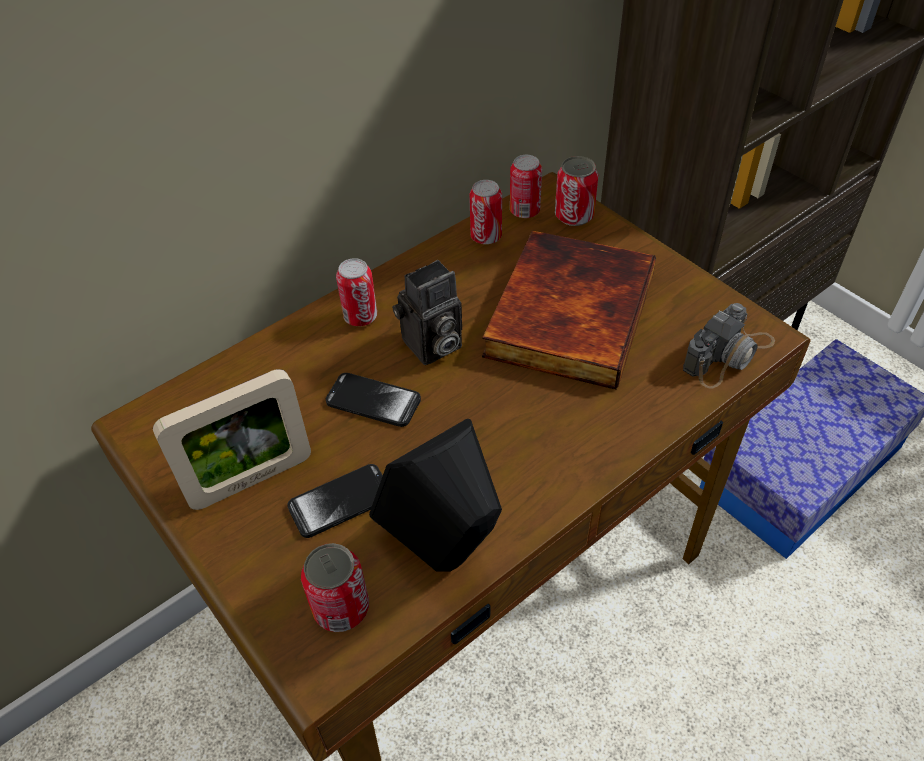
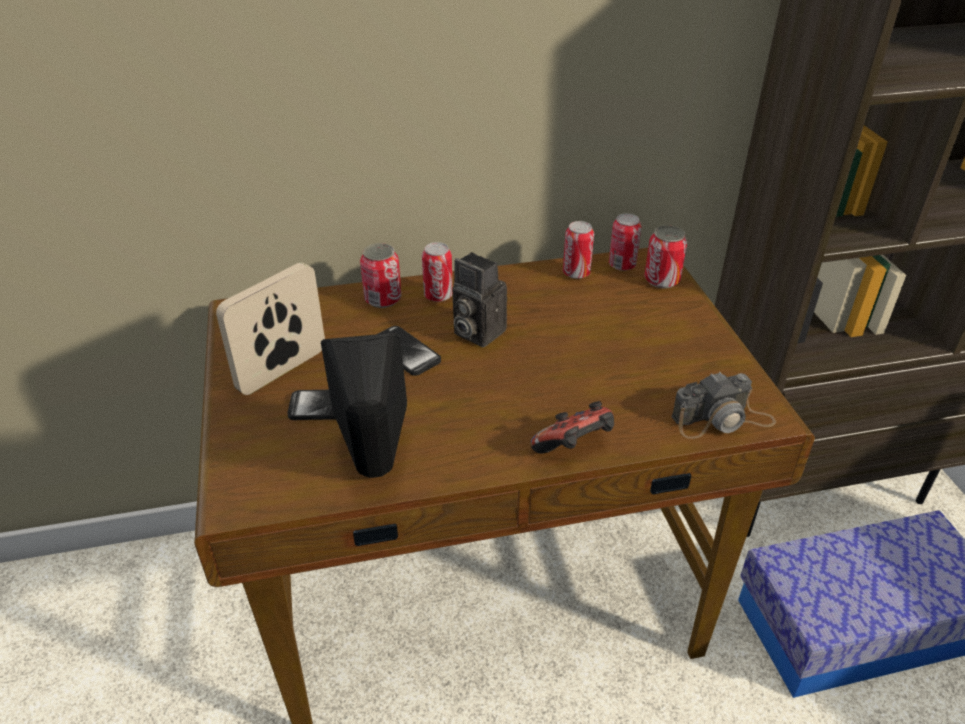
camera: 25 degrees right, 10 degrees down
(251, 480) = (282, 370): picture frame -> picture frame turned 135 degrees clockwise
(341, 608) = (279, 472): can -> can (383, 299)
(431, 347) = (475, 332): camera -> camera turned 45 degrees clockwise
(566, 313) = (602, 344): book -> none
(619, 444) = (574, 448): none -> game controller

